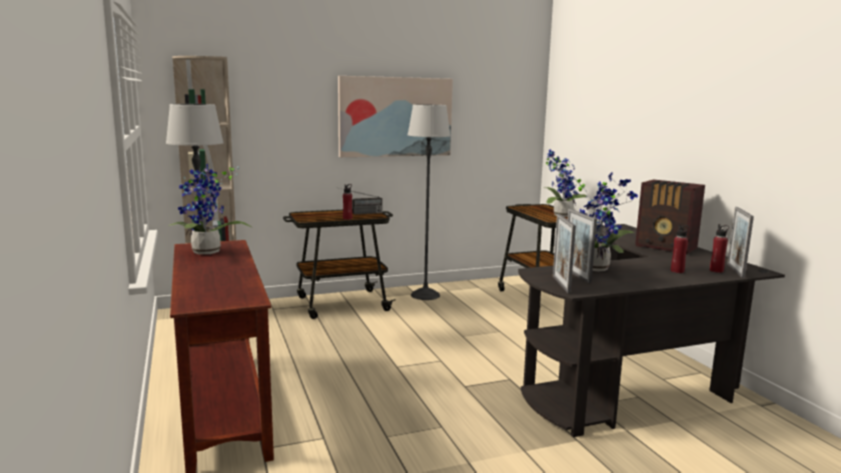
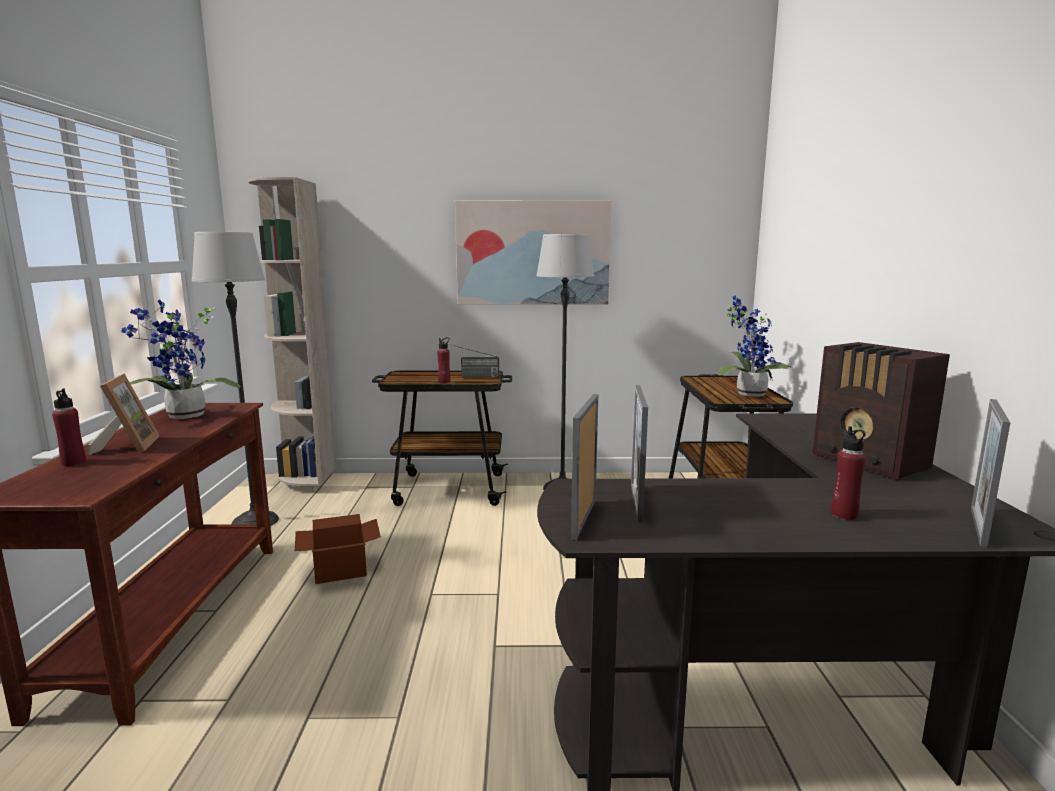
camera: 20 degrees right, 0 degrees up
(211, 273) = (128, 446): none -> picture frame
(315, 361) = (341, 567): none -> cardboard box
(596, 267) = (691, 490): potted plant -> none
(716, 270) = (932, 523): red bottle -> red bottle (73, 463)

